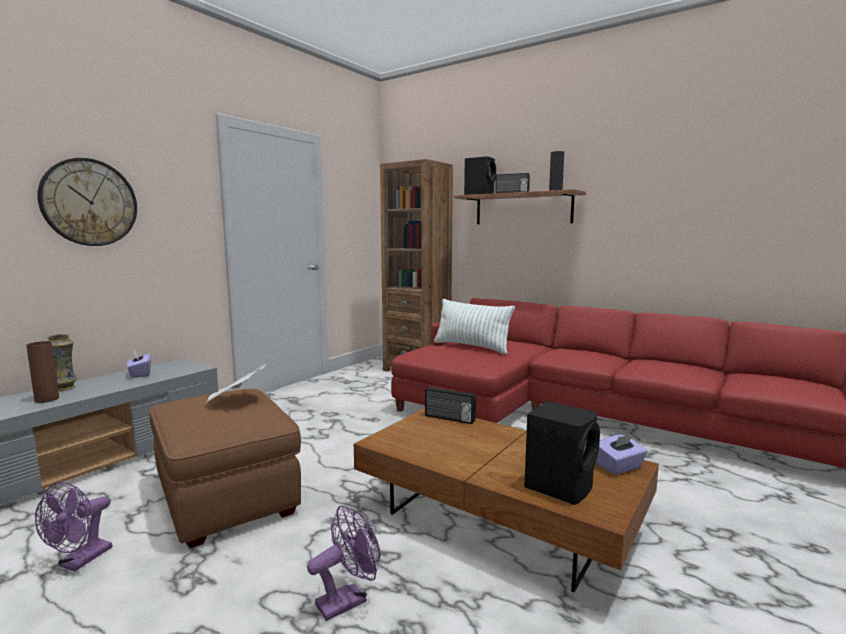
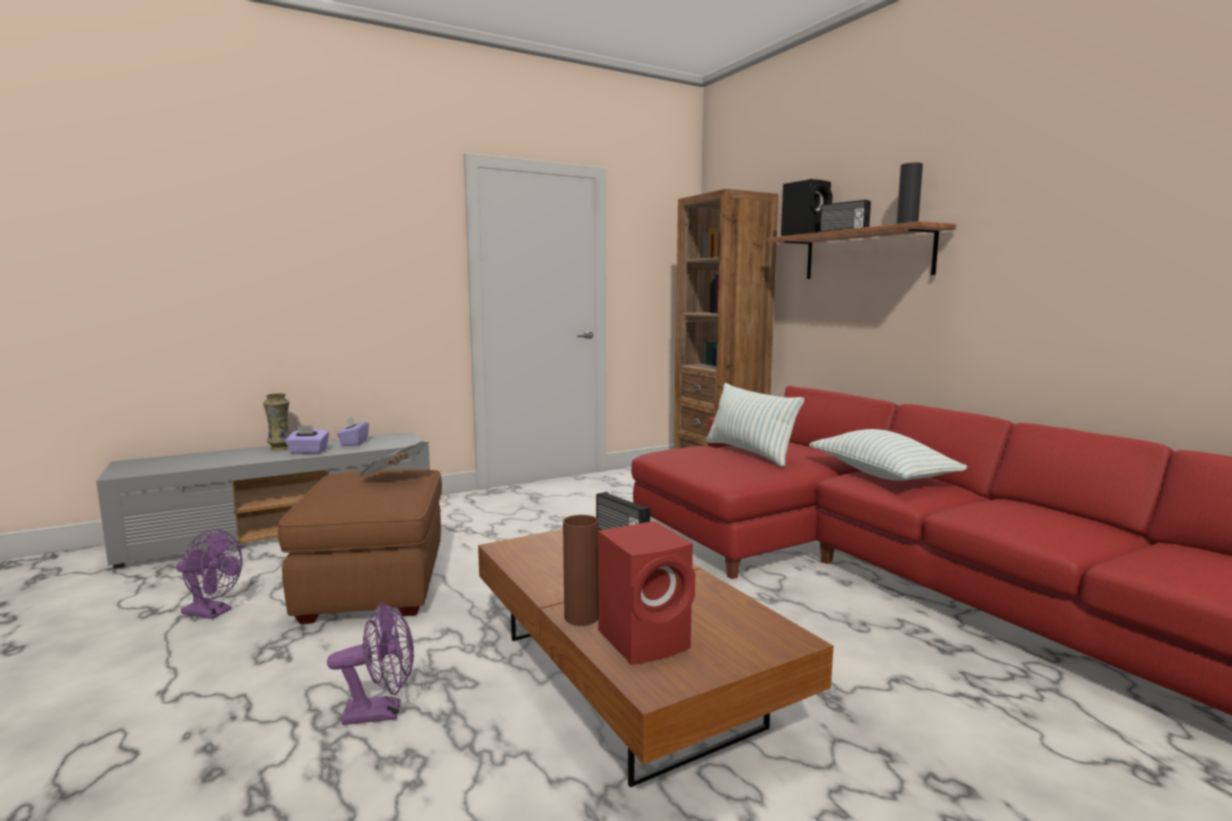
camera: 25 degrees right, 0 degrees up
(46, 399) = (254, 456): brown vase -> brown vase (581, 617)
(79, 561) = (212, 612): purple fan -> purple fan turned 120 degrees counterclockwise
(89, 202) = (319, 259): wall clock -> none
(560, 486) = (646, 640): black speaker -> red speaker
(565, 352) = (881, 475): none -> pillow
(619, 467) = (763, 637): purple tissue box -> purple tissue box (308, 452)

